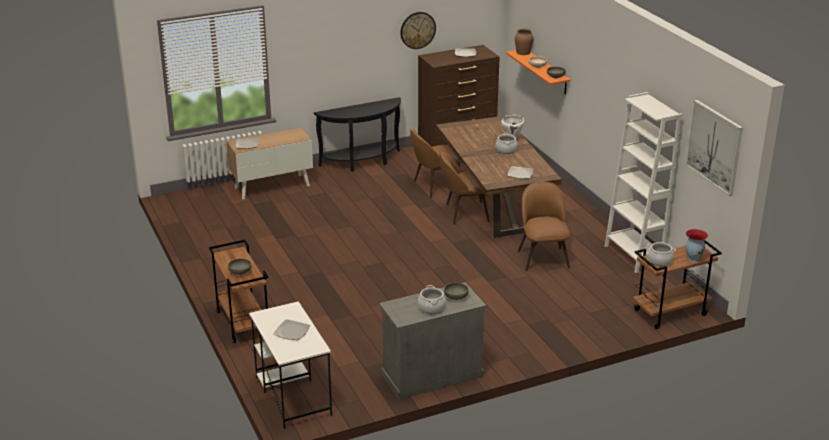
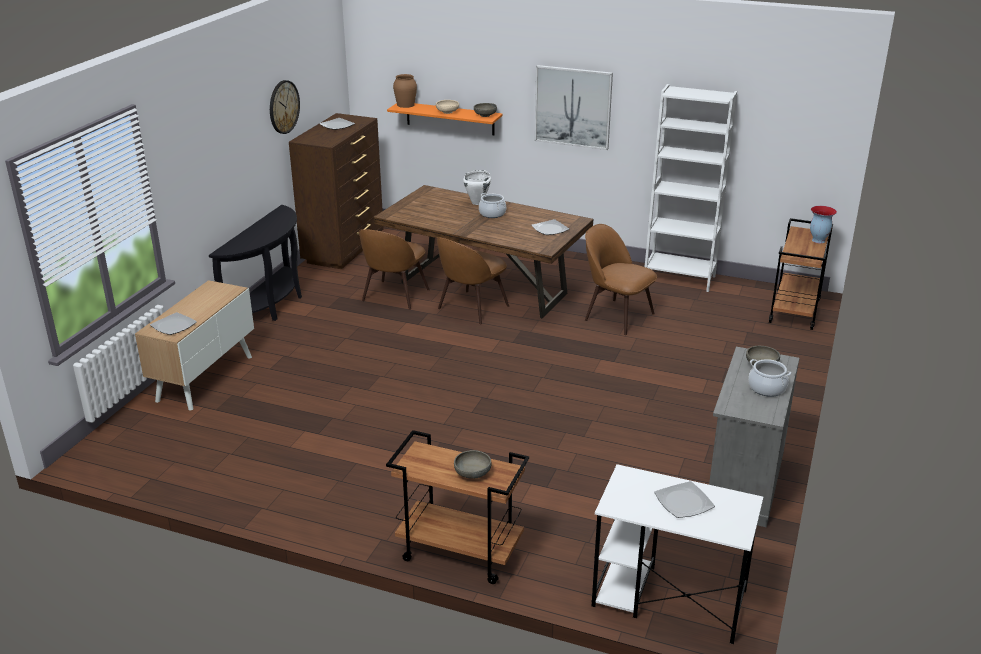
camera: 45 degrees left, 0 degrees up
(659, 261) = (801, 253): cooking pot -> none
(714, 147) = (795, 113): picture -> picture (573, 107)

